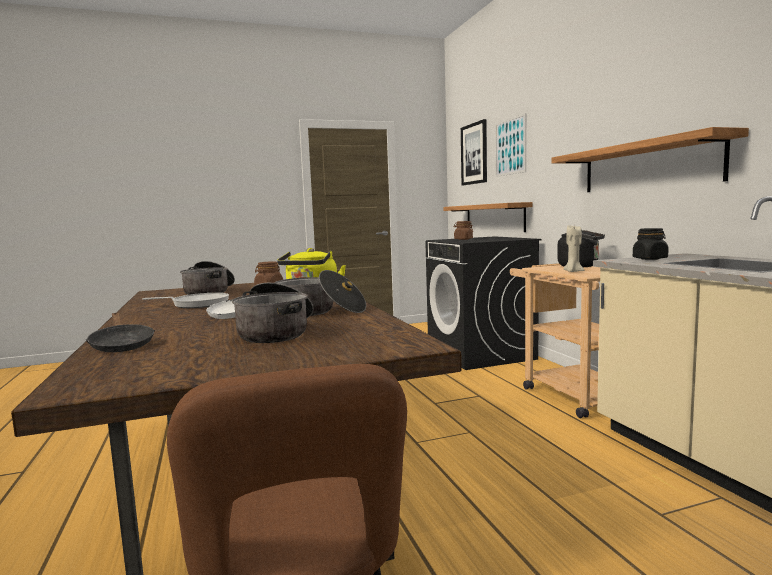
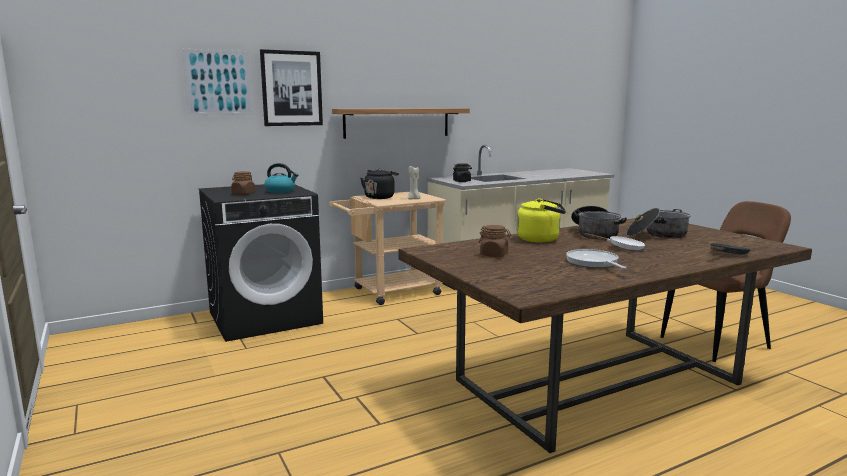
camera: 100 degrees left, 5 degrees up
(209, 291) = (518, 272): cooking pot -> none
(474, 154) = (122, 78): picture -> picture (291, 88)
(477, 240) = (281, 191): none -> kettle
(494, 217) = (186, 166): shelf -> none

